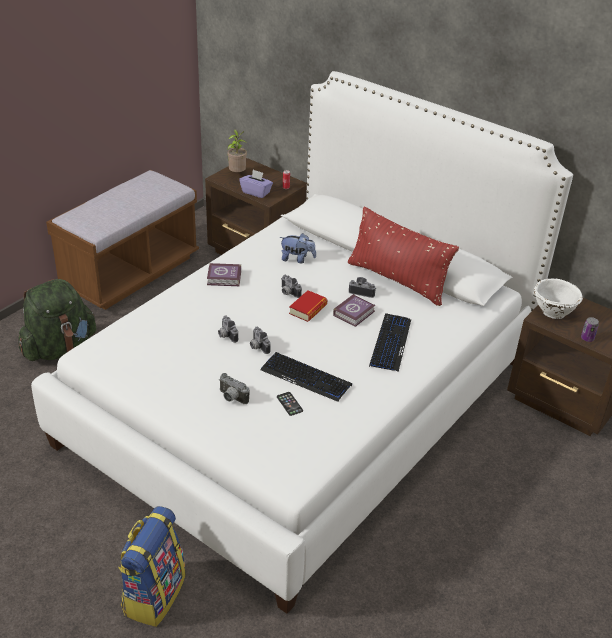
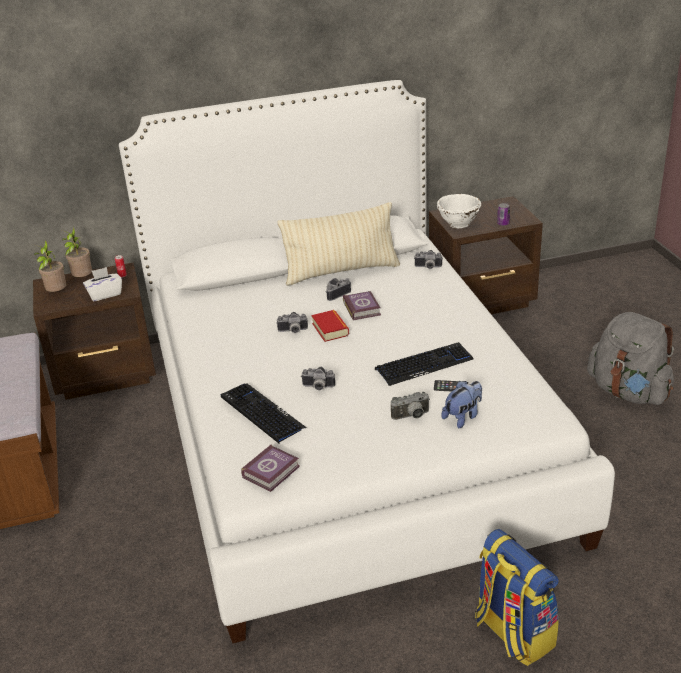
camera: 50 degrees left, 5 degrees down
(59, 348) = (75, 578): green backpack -> none
(225, 278) = (225, 359): book -> book (272, 471)
(256, 192) = (105, 294): purple tissue box -> white tissue box
(257, 346) = (353, 375): camera -> camera (428, 267)
(264, 175) = (82, 279): none -> potted plant
(297, 259) = (247, 309): plush toy -> plush toy (463, 417)
(390, 343) = (421, 306): keyboard -> keyboard (262, 413)
(397, 280) = (341, 271): red pillow -> beige pillow
(528, 561) = (629, 392): none -> grey backpack

